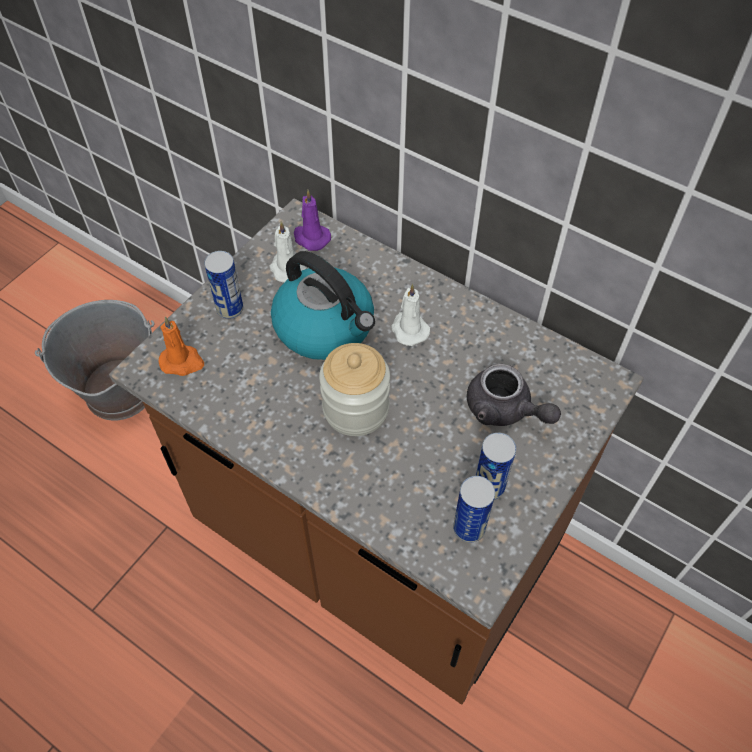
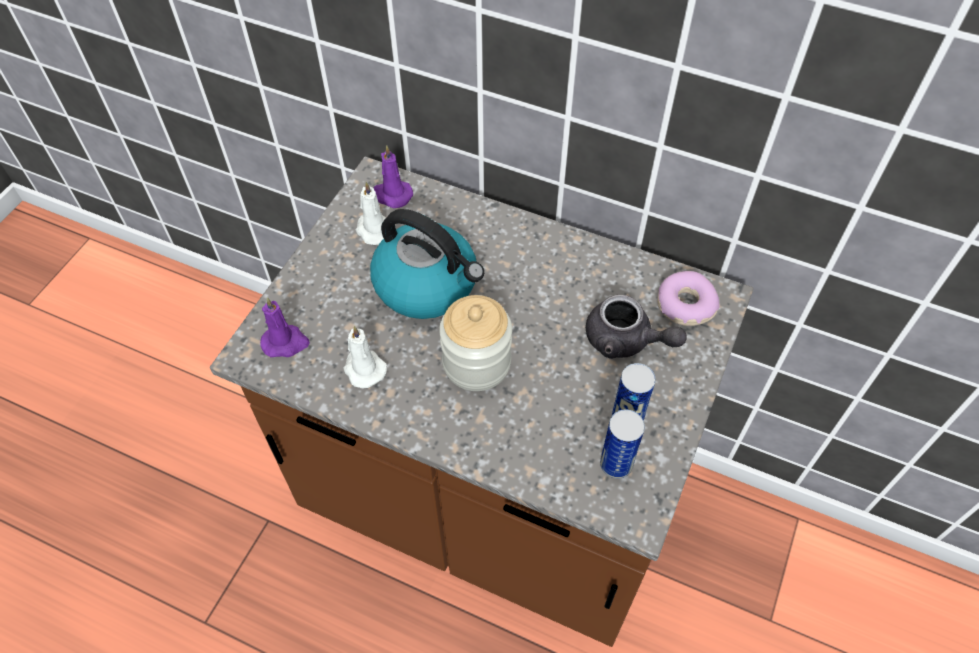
camera: 10 degrees left, 0 degrees up
(119, 391) = (187, 387): grey bucket -> none
(182, 362) = (286, 342): orange candle -> purple candle
(230, 309) = (323, 280): can -> none
(408, 329) = (512, 274): white candle -> white candle (363, 368)
(570, 384) = (685, 305): none -> donut

